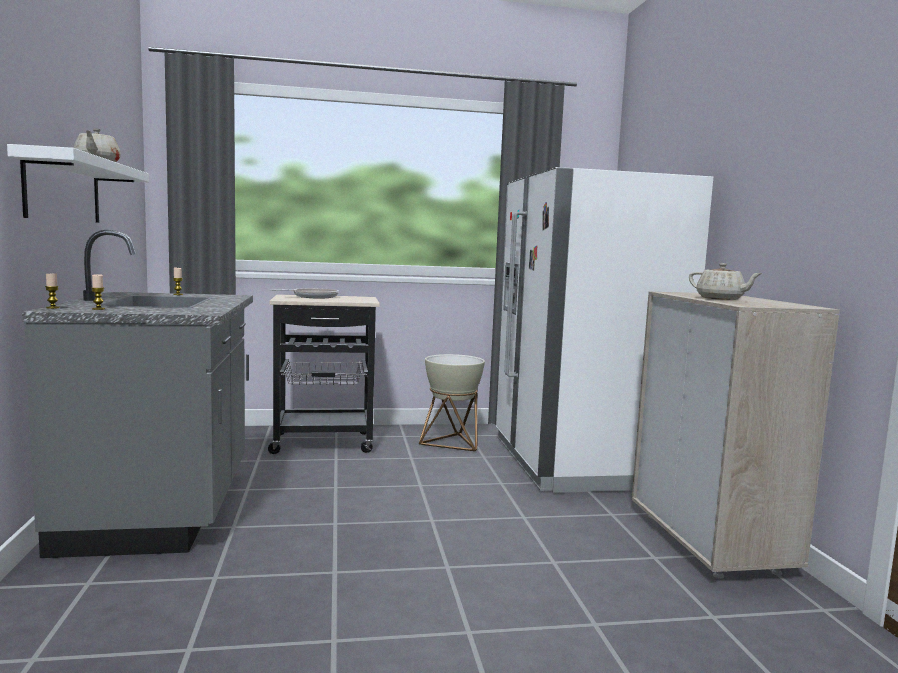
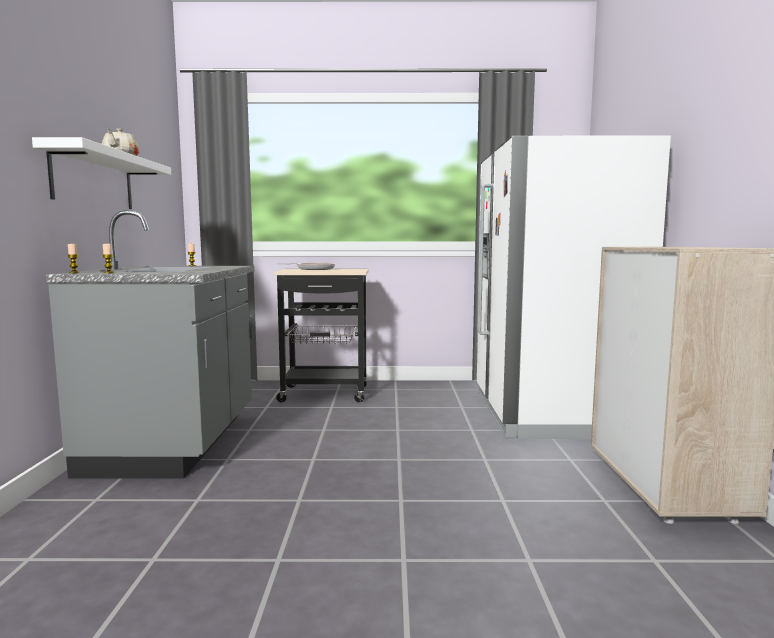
camera: 10 degrees right, 0 degrees up
(452, 443) = (436, 395): planter -> none
(720, 299) = (669, 247): beige teapot -> none

